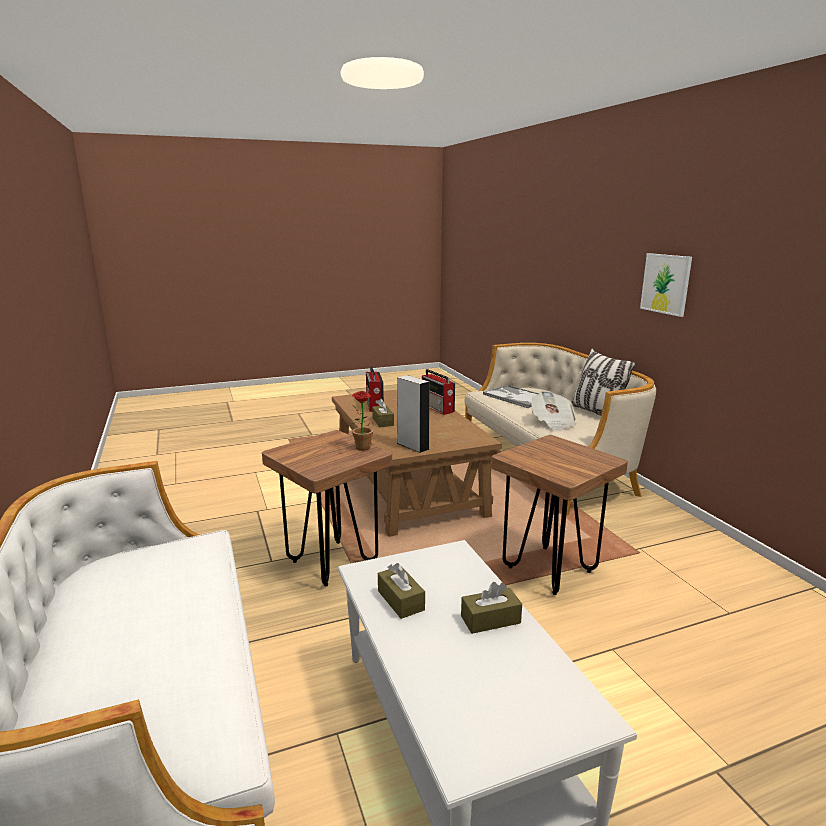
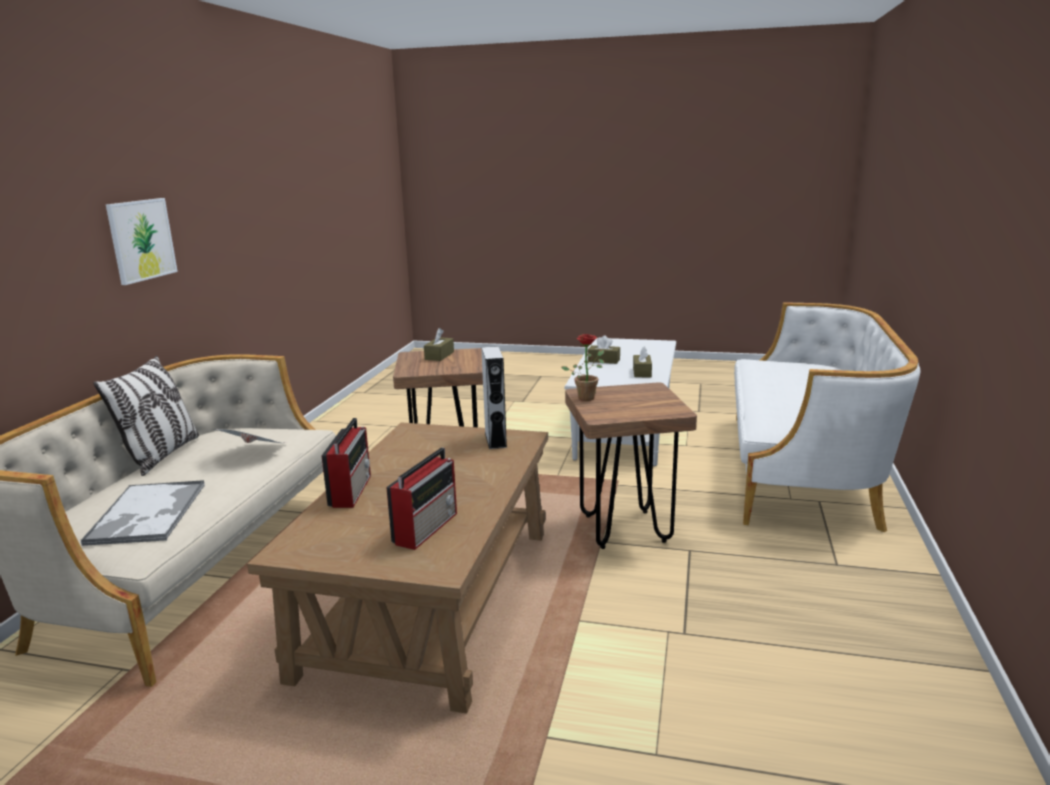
camera: 145 degrees left, 0 degrees up
(383, 421) = (470, 485): brown tissue box -> brown tissue box (439, 355)

